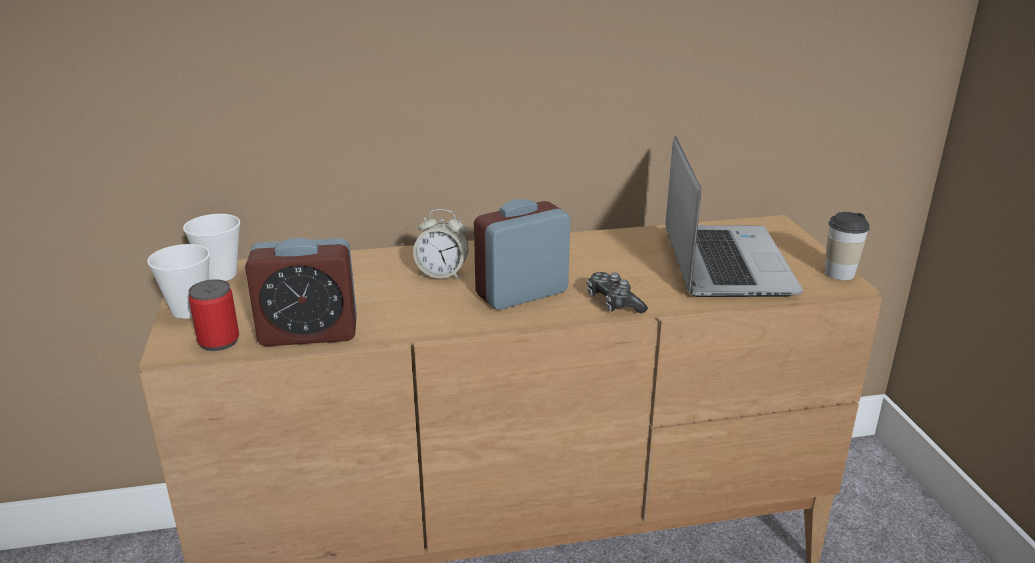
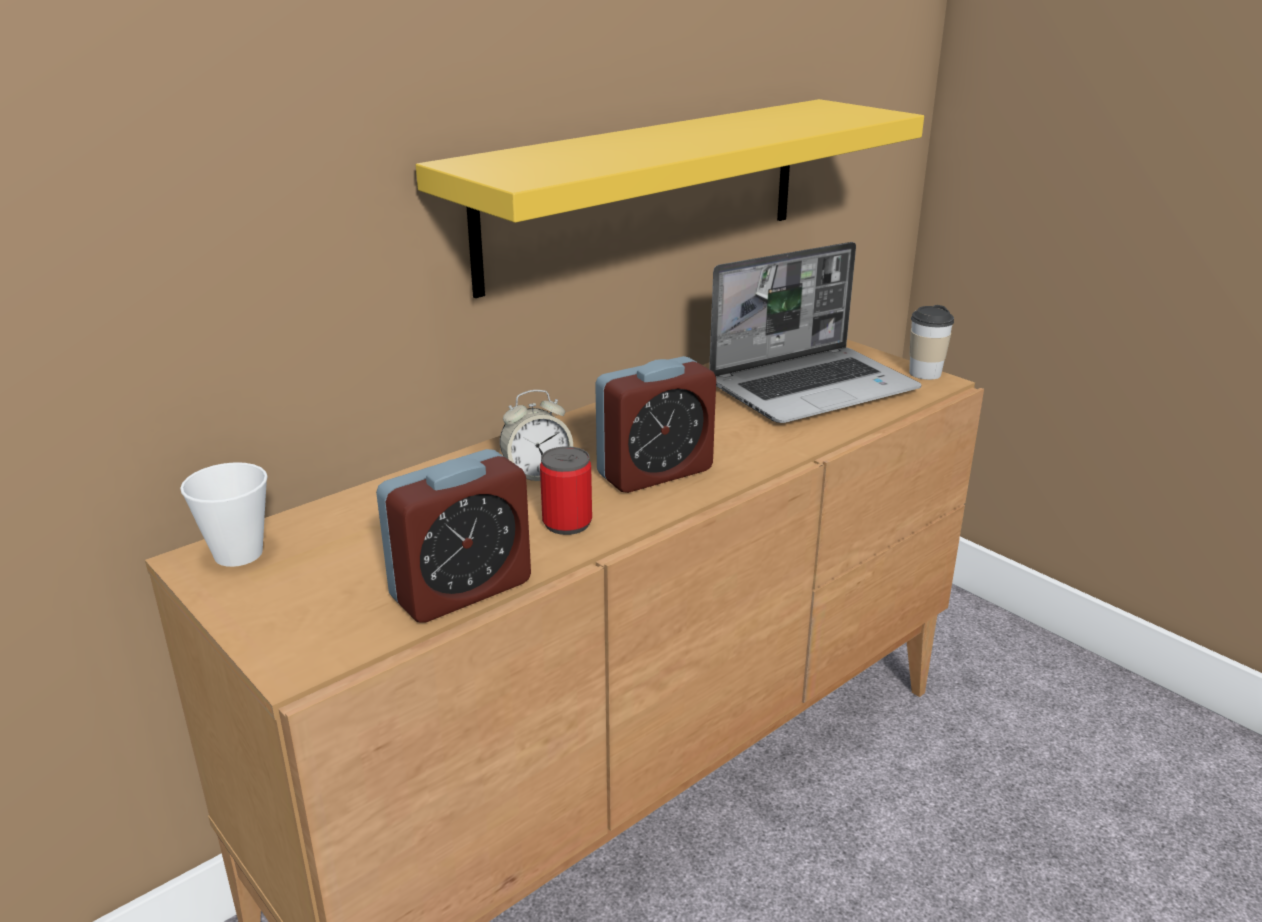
camera: 30 degrees left, 0 degrees up
(189, 310) = (253, 611): cup -> none
(219, 341) = (351, 637): can -> can (567, 523)
(522, 293) = (655, 472): alarm clock -> alarm clock turned 150 degrees counterclockwise
(608, 74) = (646, 191): none -> yellow shelf
(613, 303) = (760, 456): game controller -> none
(724, 262) = (814, 388): laptop -> laptop turned 90 degrees clockwise

